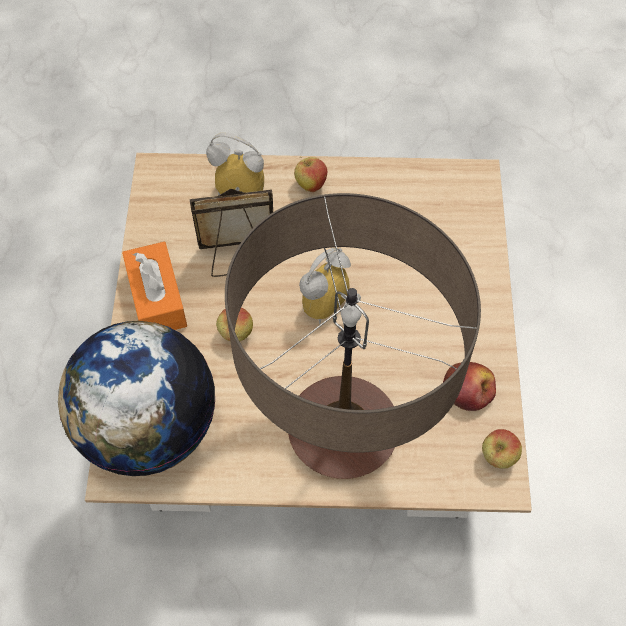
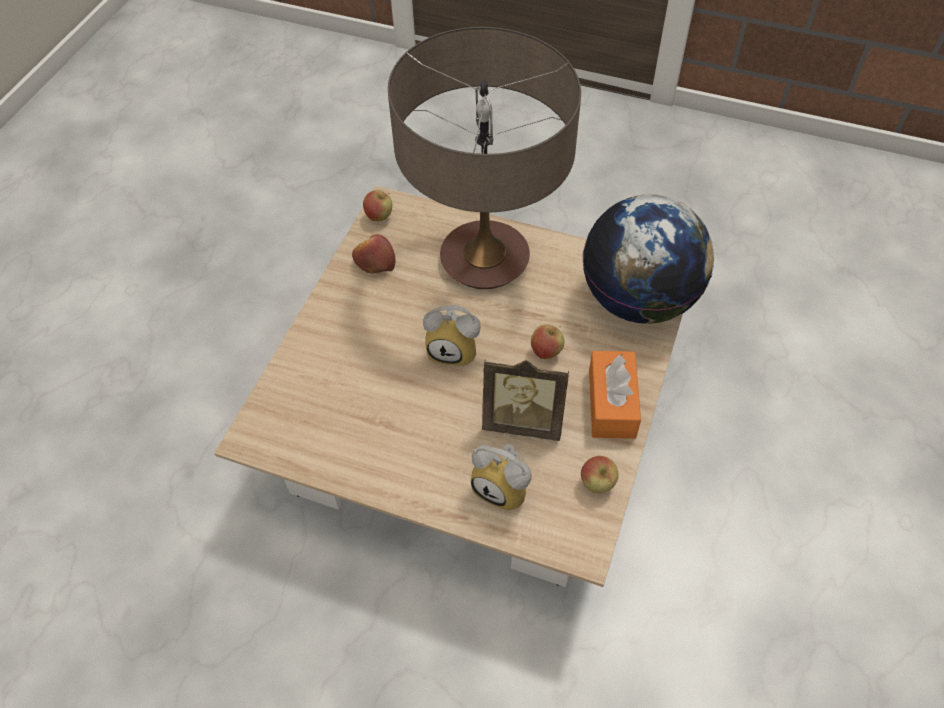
camera: 160 degrees left, 5 degrees down
(310, 185) = (421, 480): apple -> apple (597, 484)
(331, 309) = (455, 350): alarm clock -> alarm clock turned 45 degrees clockwise

